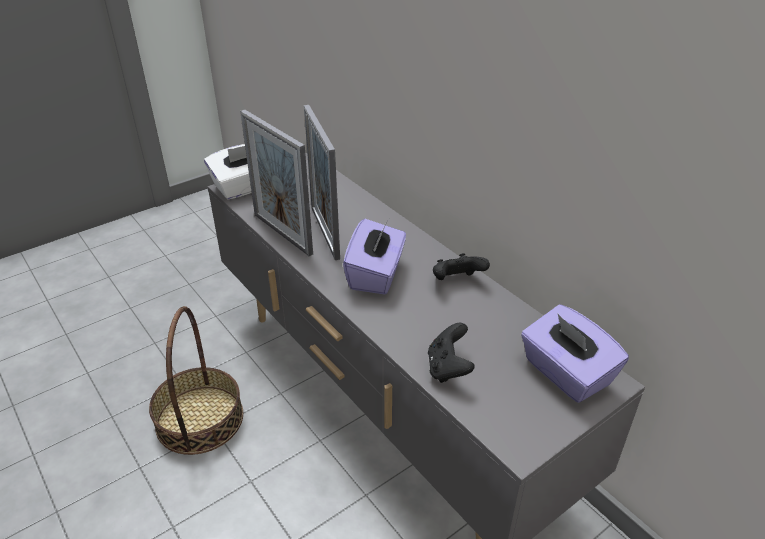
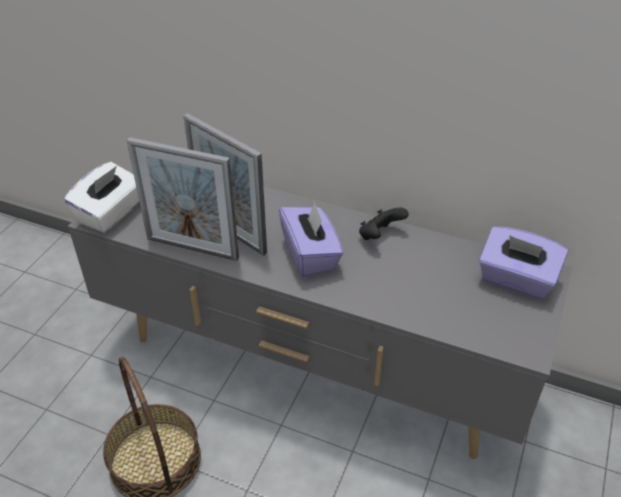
camera: 30 degrees left, 5 degrees up
(448, 368) = (433, 313): black game controller -> none

